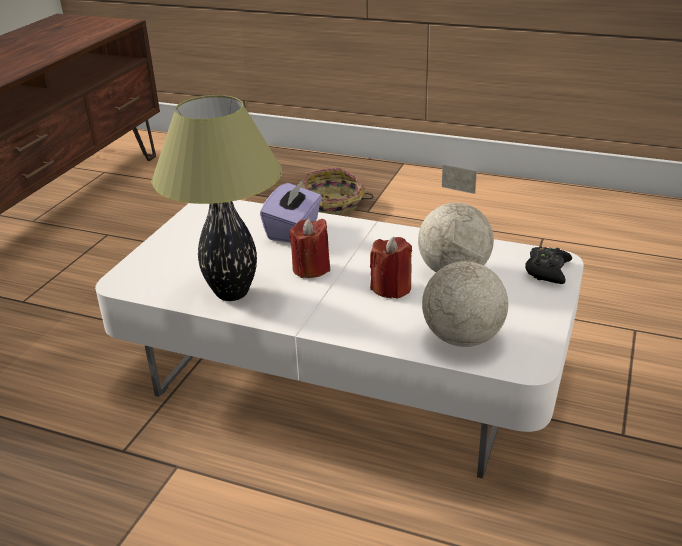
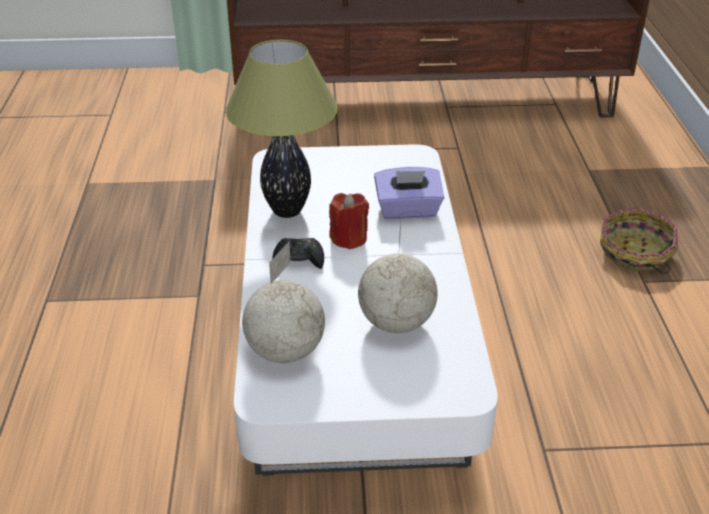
camera: 65 degrees right, 5 degrees up
(391, 288) = (344, 291): red candle -> none
(547, 270) = (441, 388): black game controller -> black game controller (298, 260)

